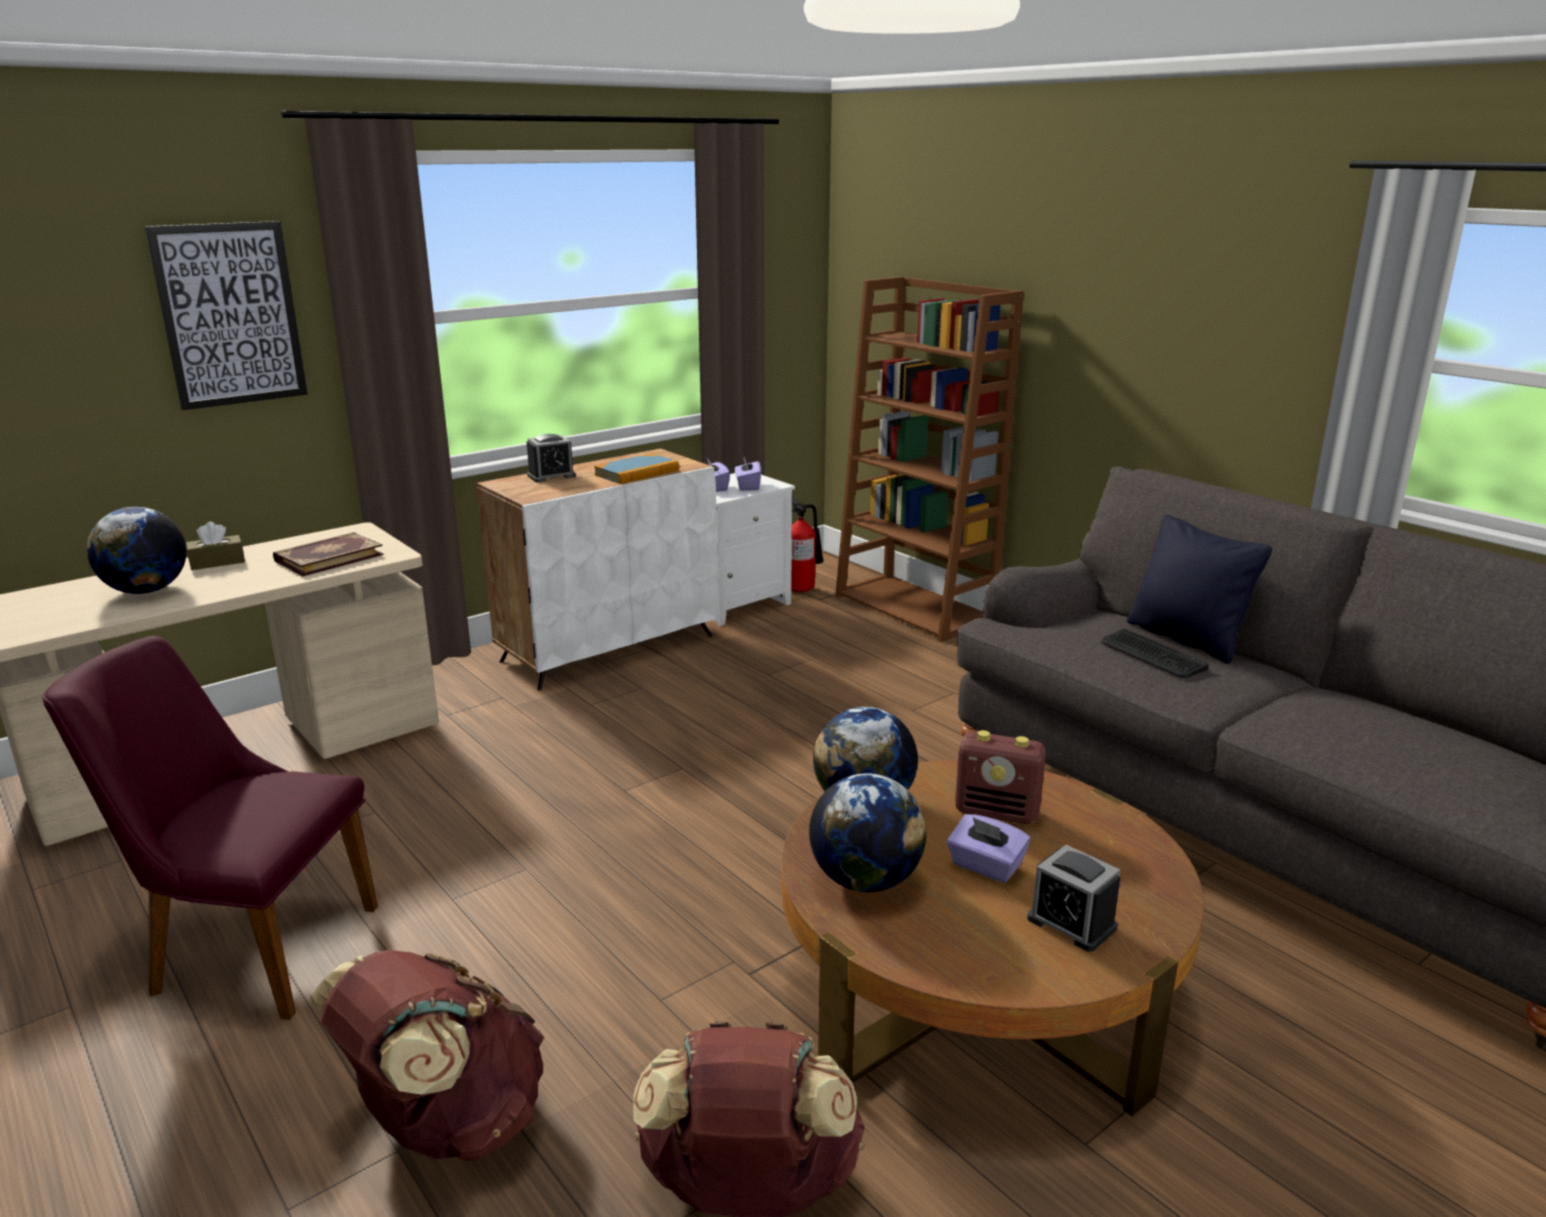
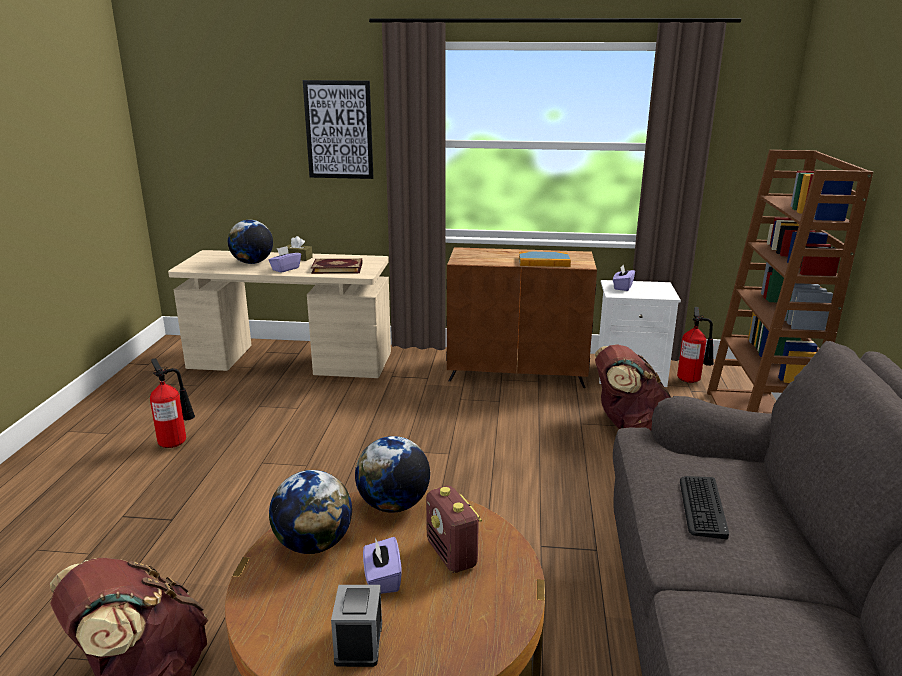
camera: 45 degrees right, 0 degrees up
(247, 948) = (176, 442): purple chair -> fire extinguisher
(446, 1123) = (116, 555): brown backpack -> brown backpack (627, 424)
(551, 476) = (495, 252): alarm clock -> none
(609, 648) = (517, 372): white cabinet -> brown cabinet
(747, 486) = (647, 292): purple tissue box -> purple tissue box (285, 269)
(1186, 639) = (773, 512): black pillow -> none

